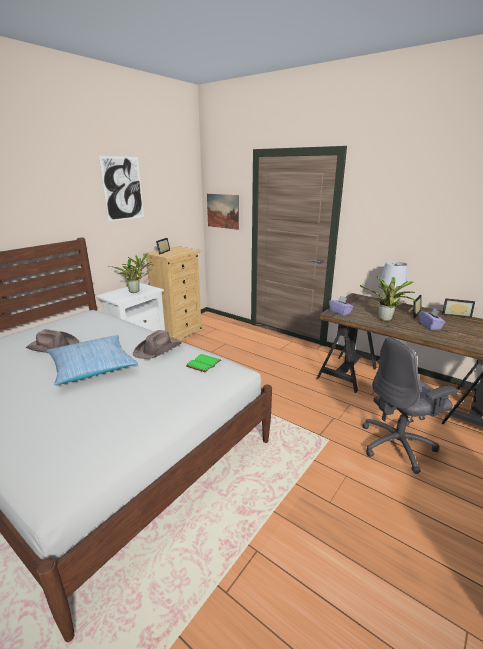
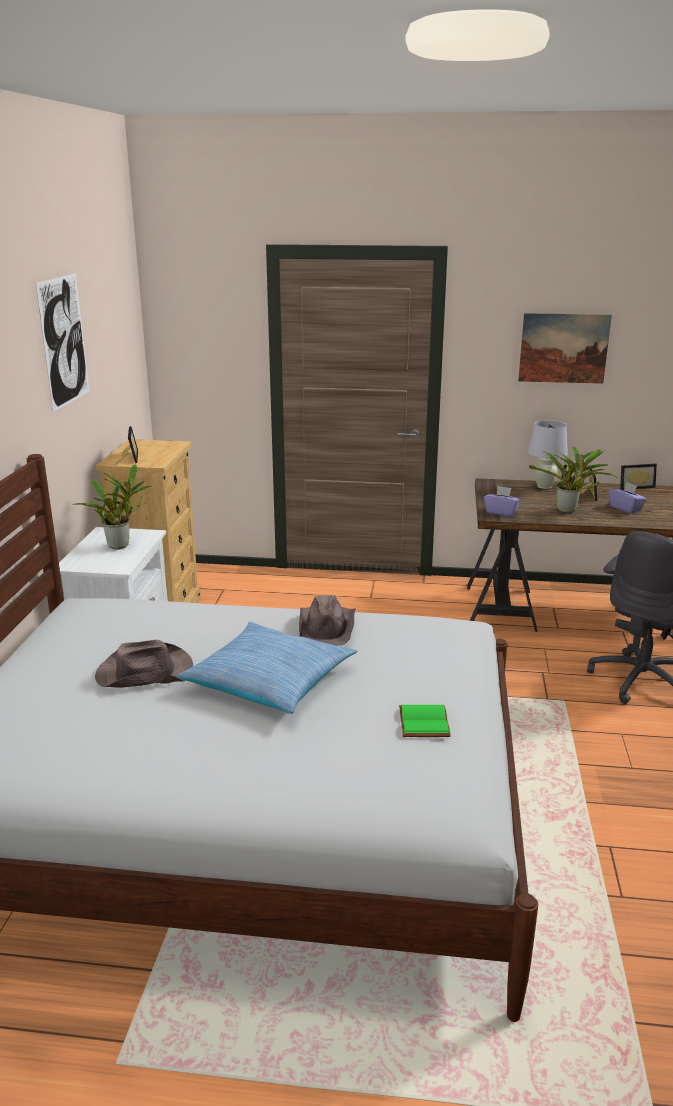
camera: 30 degrees left, 0 degrees up
(203, 363) = (421, 629): green book -> green book (422, 722)
(223, 211) = (199, 359): picture -> picture (563, 348)

